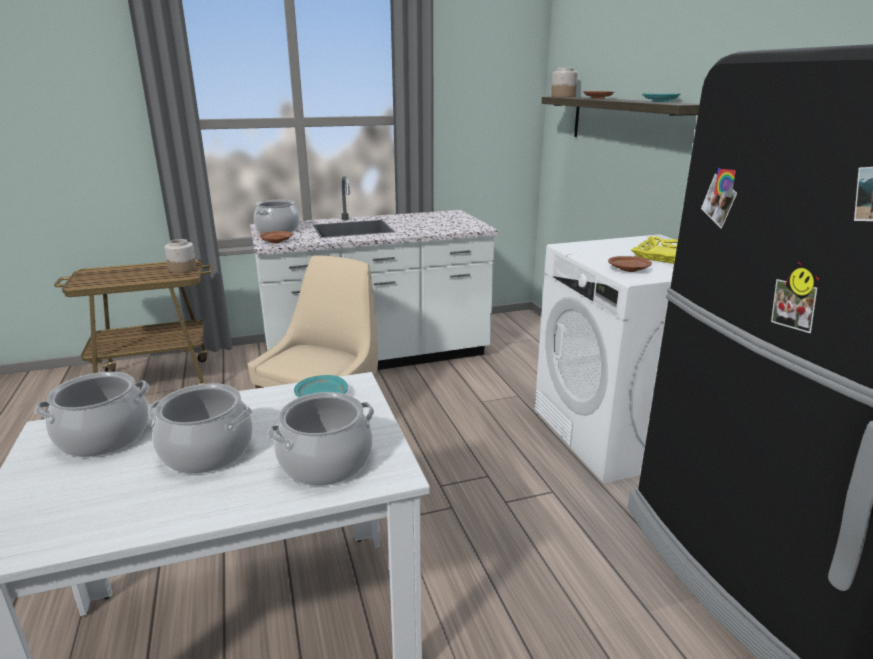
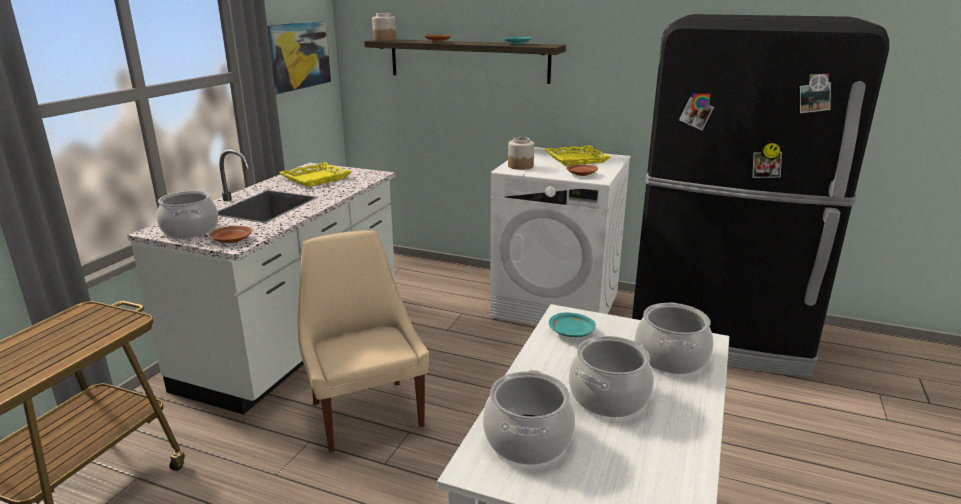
camera: 50 degrees left, 0 degrees up
(183, 269) = (101, 317): jar -> jar (520, 166)
(430, 220) = (316, 179): none -> yellow tray
(484, 109) = (297, 56): none -> picture

